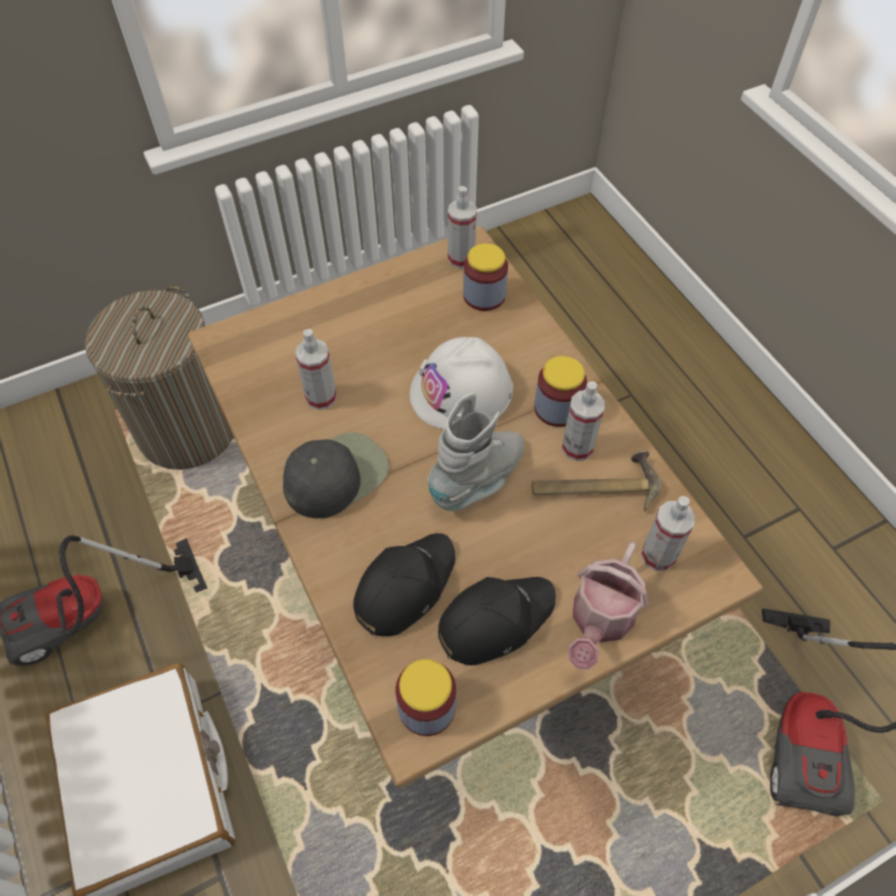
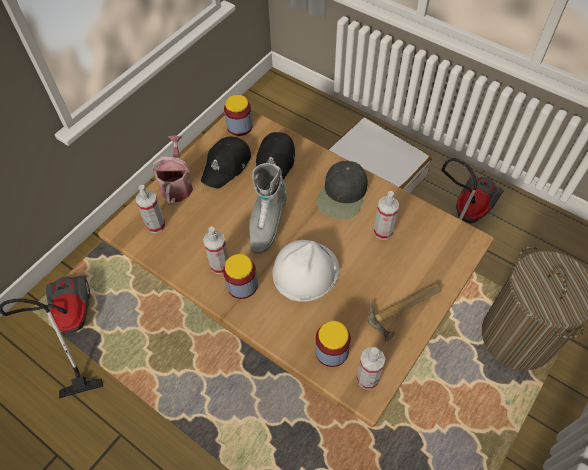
camera: 155 degrees right, 0 degrees up
(594, 485) = (202, 247): hammer -> hammer (405, 310)

